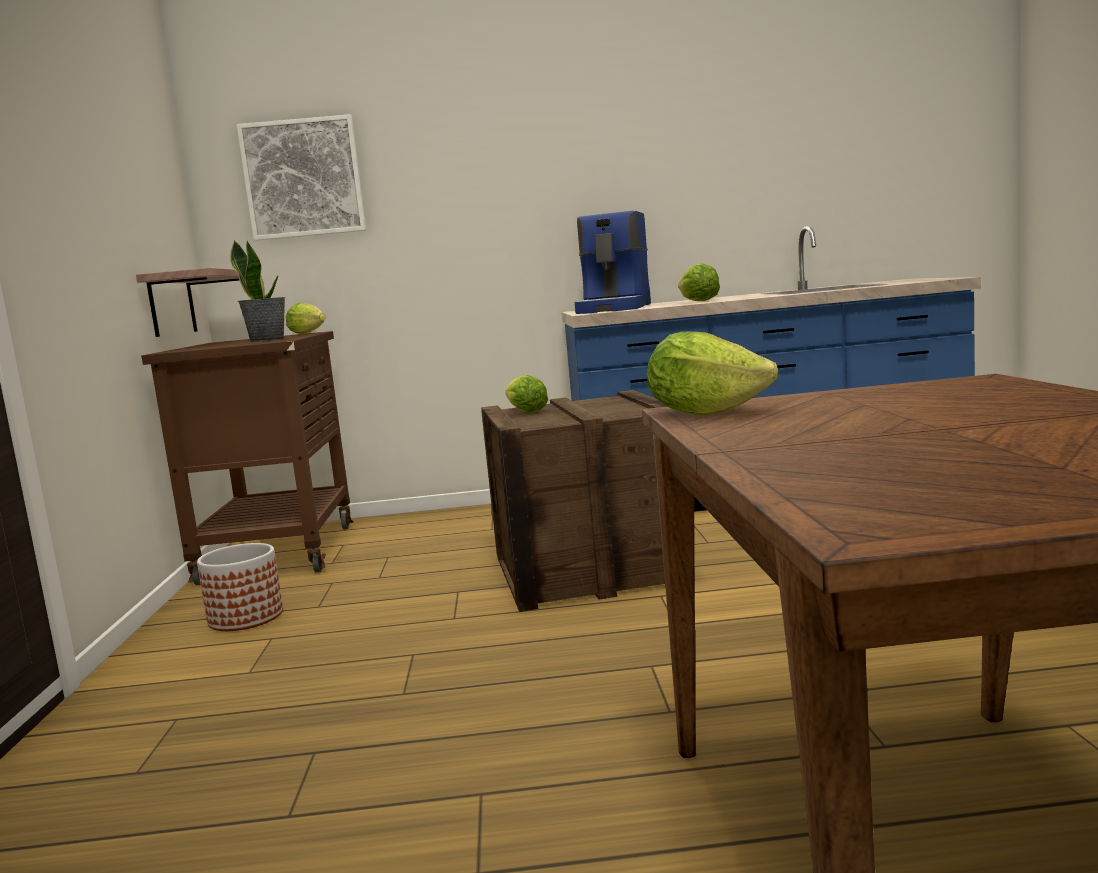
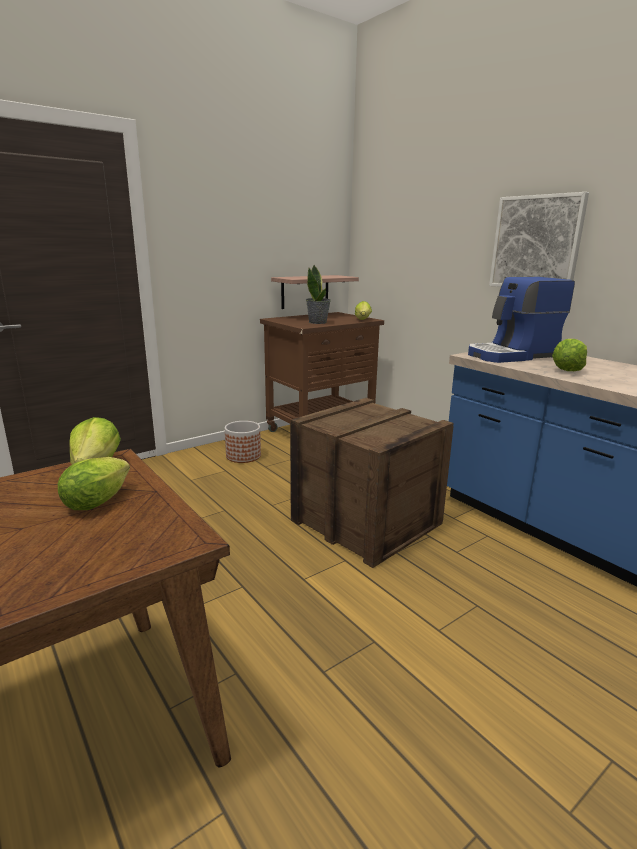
camera: 55 degrees right, 10 degrees up
(303, 178) = (395, 222): picture -> picture (536, 243)
(524, 412) = (364, 411): lettuce -> lettuce (100, 500)

